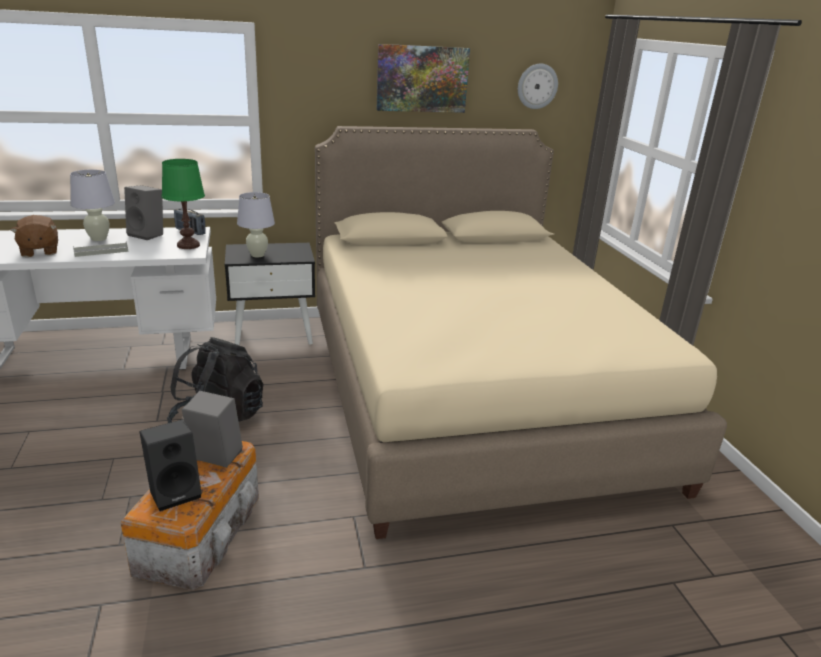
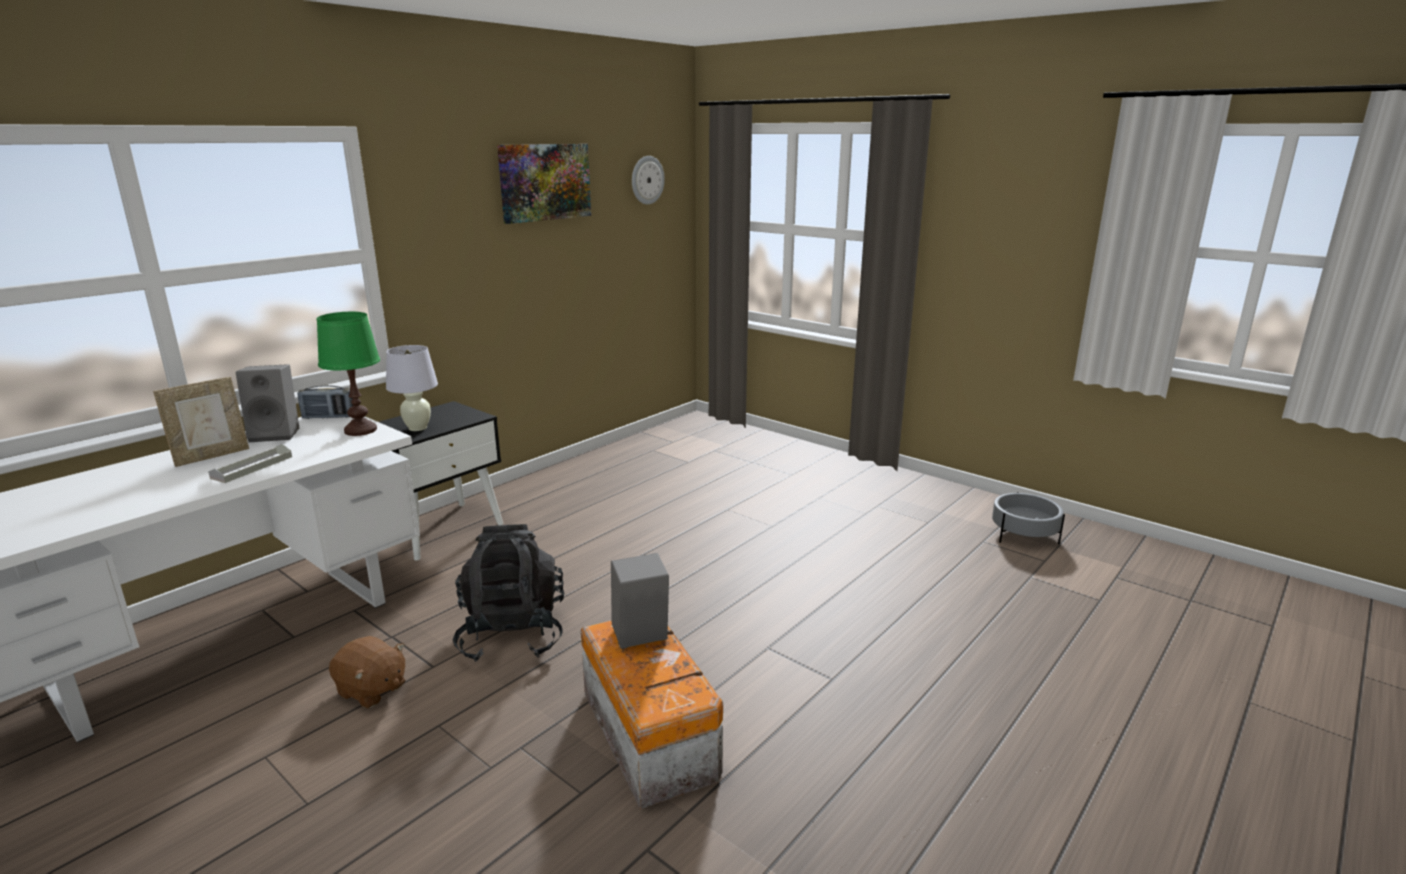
camera: 35 degrees left, 5 degrees down
(39, 251) = (150, 493): brown plush toy -> brown plush toy (371, 690)
(98, 238) = (211, 456): white table lamp -> picture frame
(176, 491) = (653, 681): black speaker -> none
(470, 391) = (719, 508): beige bed -> none
(728, 540) = (1023, 535): none -> grey planter

